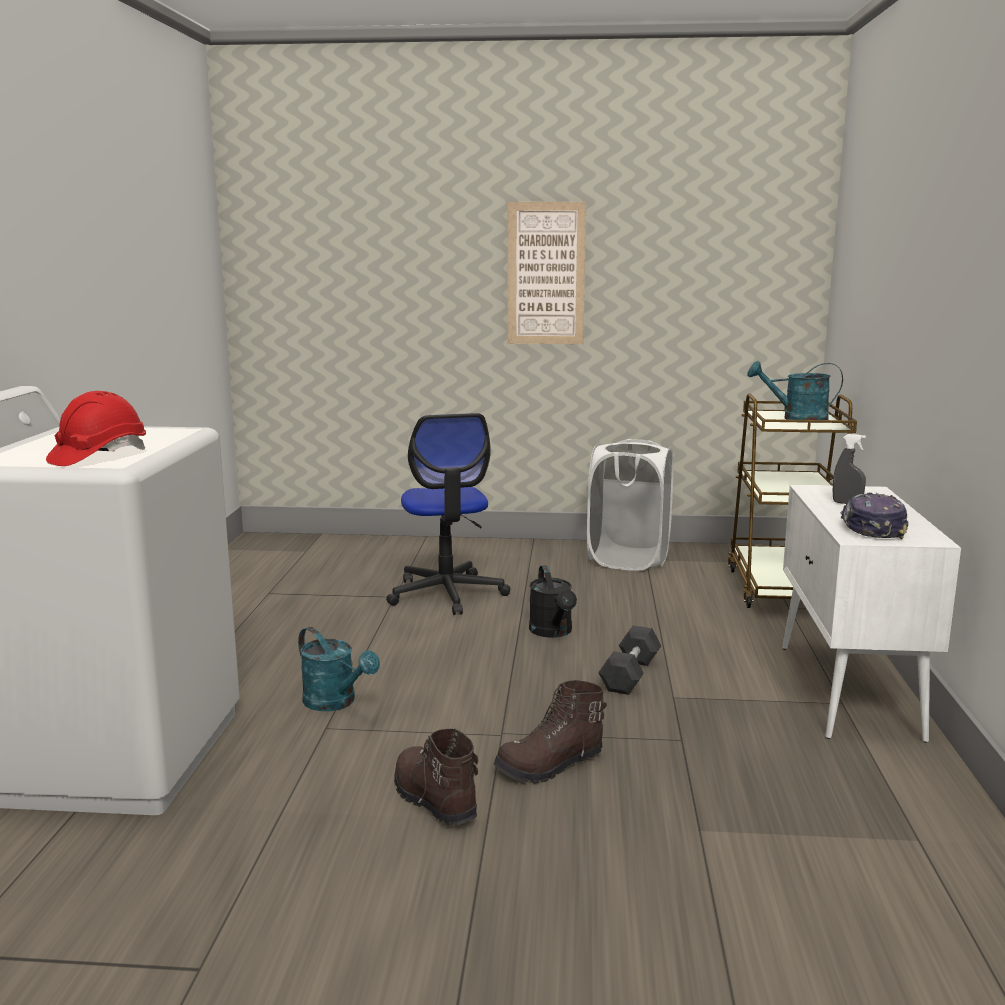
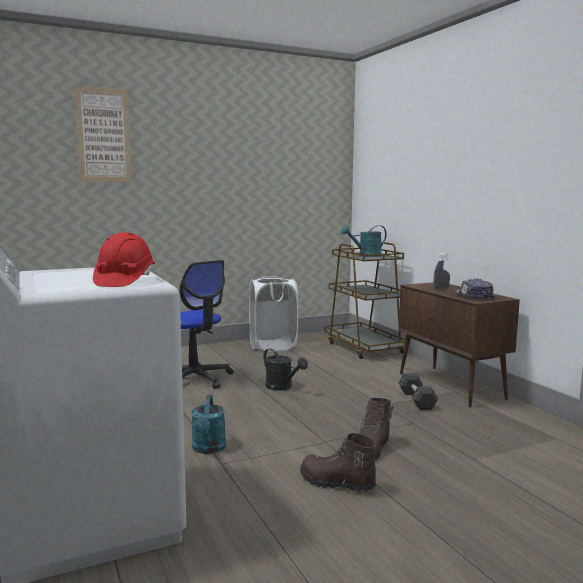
camera: 30 degrees left, 5 degrees down
(336, 703) = (208, 449): turquoise watering can -> turquoise watering can turned 75 degrees clockwise
(546, 274) = (209, 181): picture -> picture (103, 135)
(630, 675) = (349, 399): black dumbbell -> black dumbbell (416, 400)
(848, 691) = (451, 386): white cabinet -> brown cabinet

